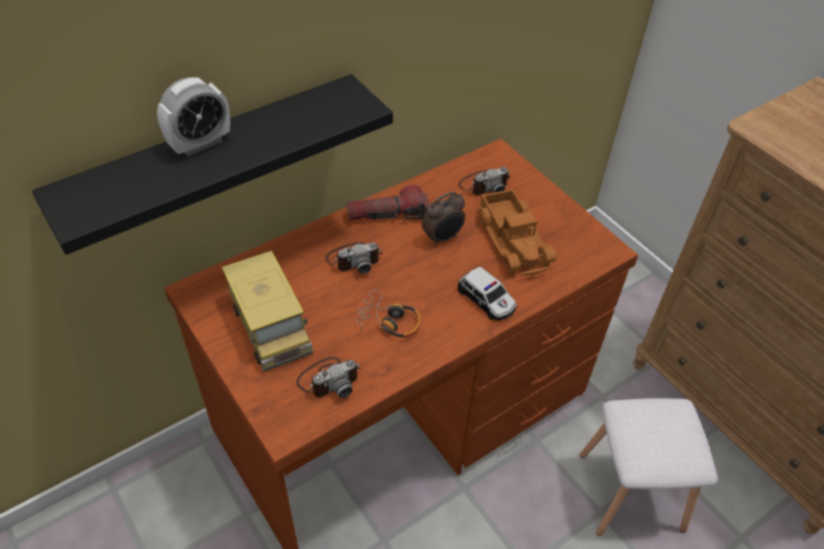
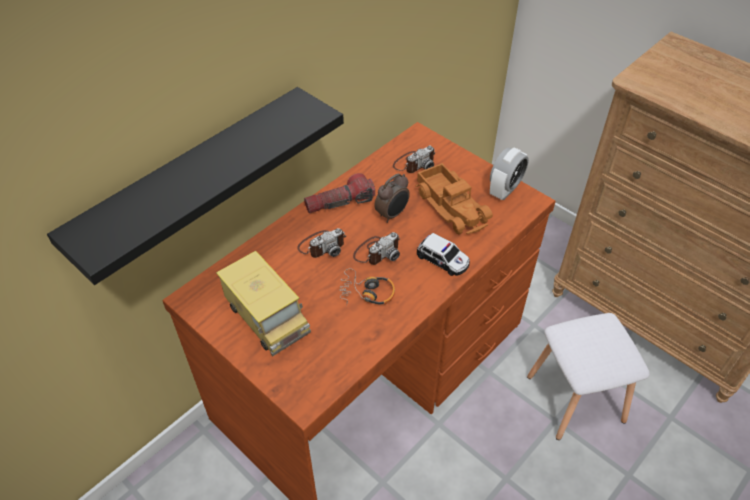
camera: 10 degrees left, 0 degrees up
(200, 144) = (185, 168): alarm clock -> alarm clock (505, 190)
(329, 379) = (330, 351): camera -> camera (377, 252)

